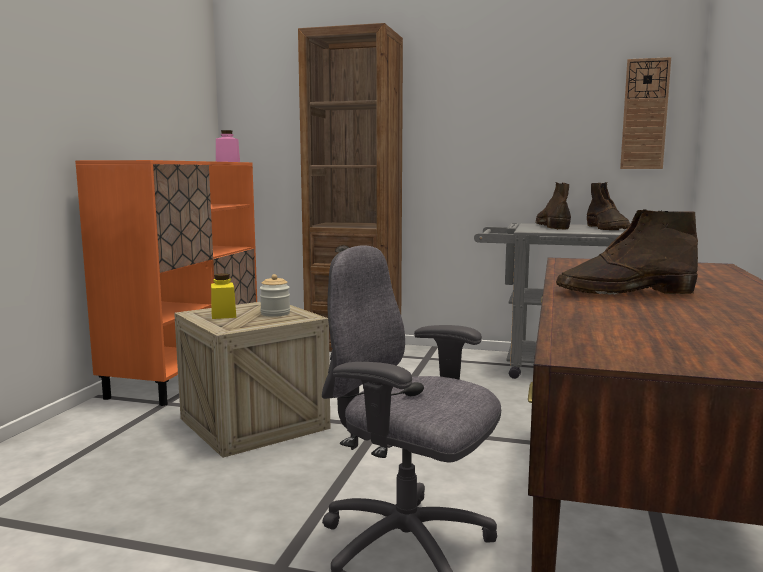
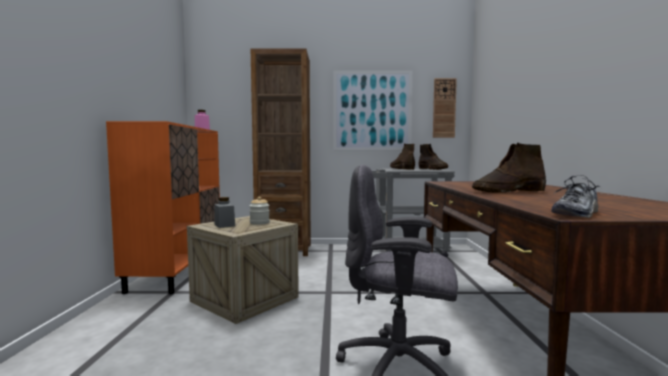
camera: 15 degrees left, 5 degrees down
(223, 315) = (224, 225): yellow jar -> grey jar
(510, 122) = (372, 111): none -> picture
(597, 352) = (576, 214): none -> shoe

